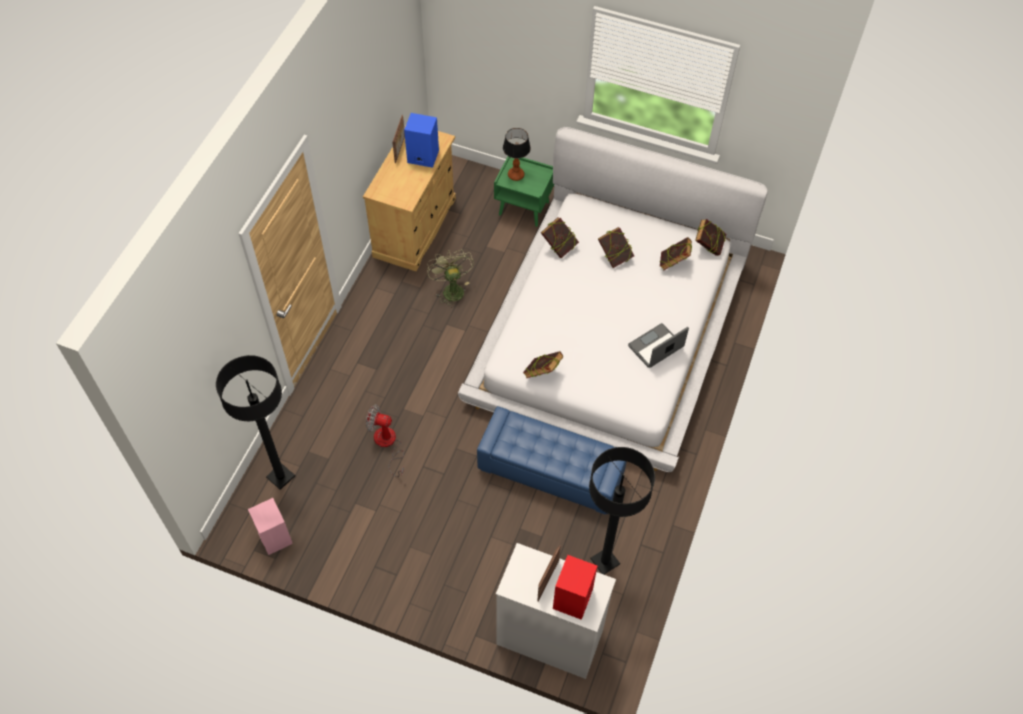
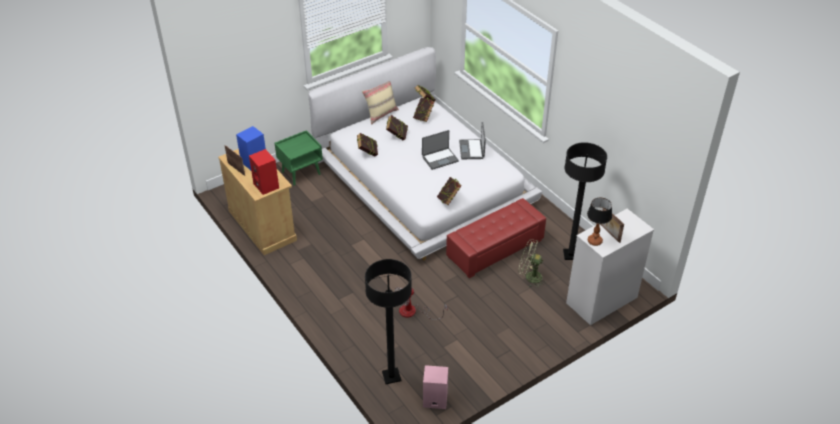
camera: 55 degrees left, 15 degrees down
(451, 289) = (327, 231): green fan -> green fan (529, 277)
(515, 175) = (292, 148): table lamp -> table lamp (594, 241)
(551, 471) = (495, 249): blue ottoman -> red ottoman
(573, 600) = (628, 229): red speaker -> red speaker (267, 186)
(610, 323) = (440, 158): none -> laptop
(644, 218) = (381, 114): none -> beige pillow

